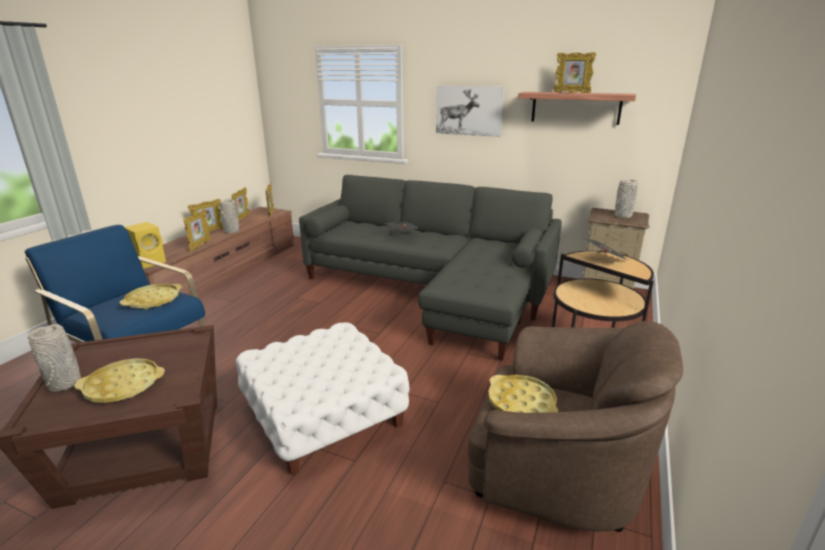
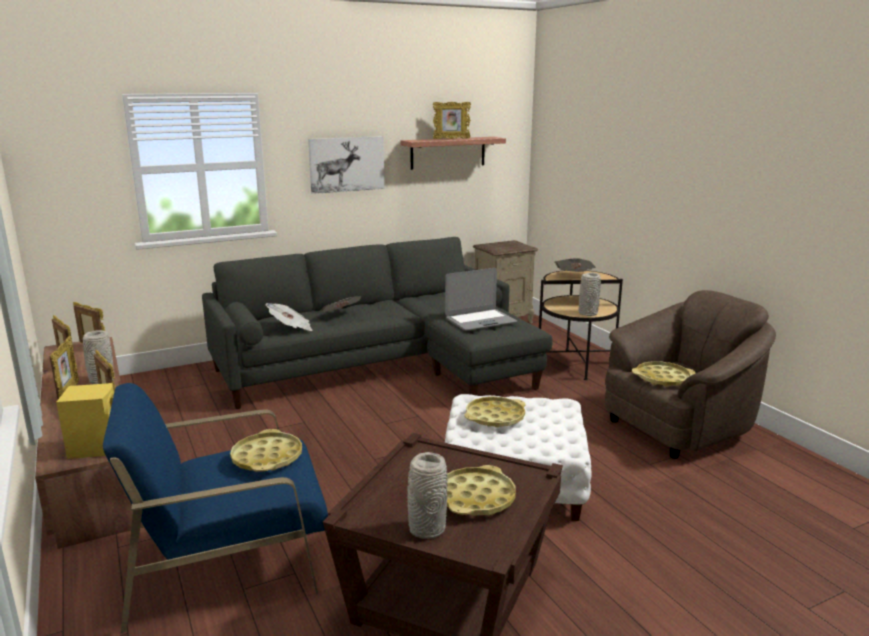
camera: 50 degrees left, 5 degrees down
(320, 350) = (495, 417): none -> yellow tray
(356, 234) = (291, 328): none -> newspaper
(478, 274) = (480, 321): none -> laptop
(623, 216) = (507, 245): grey vase -> grey vase (587, 313)

